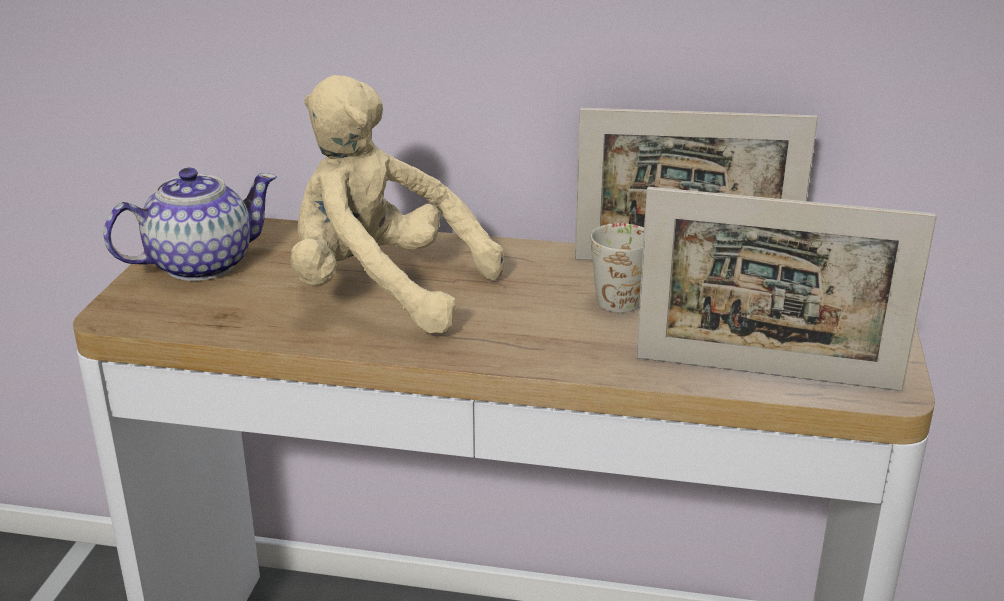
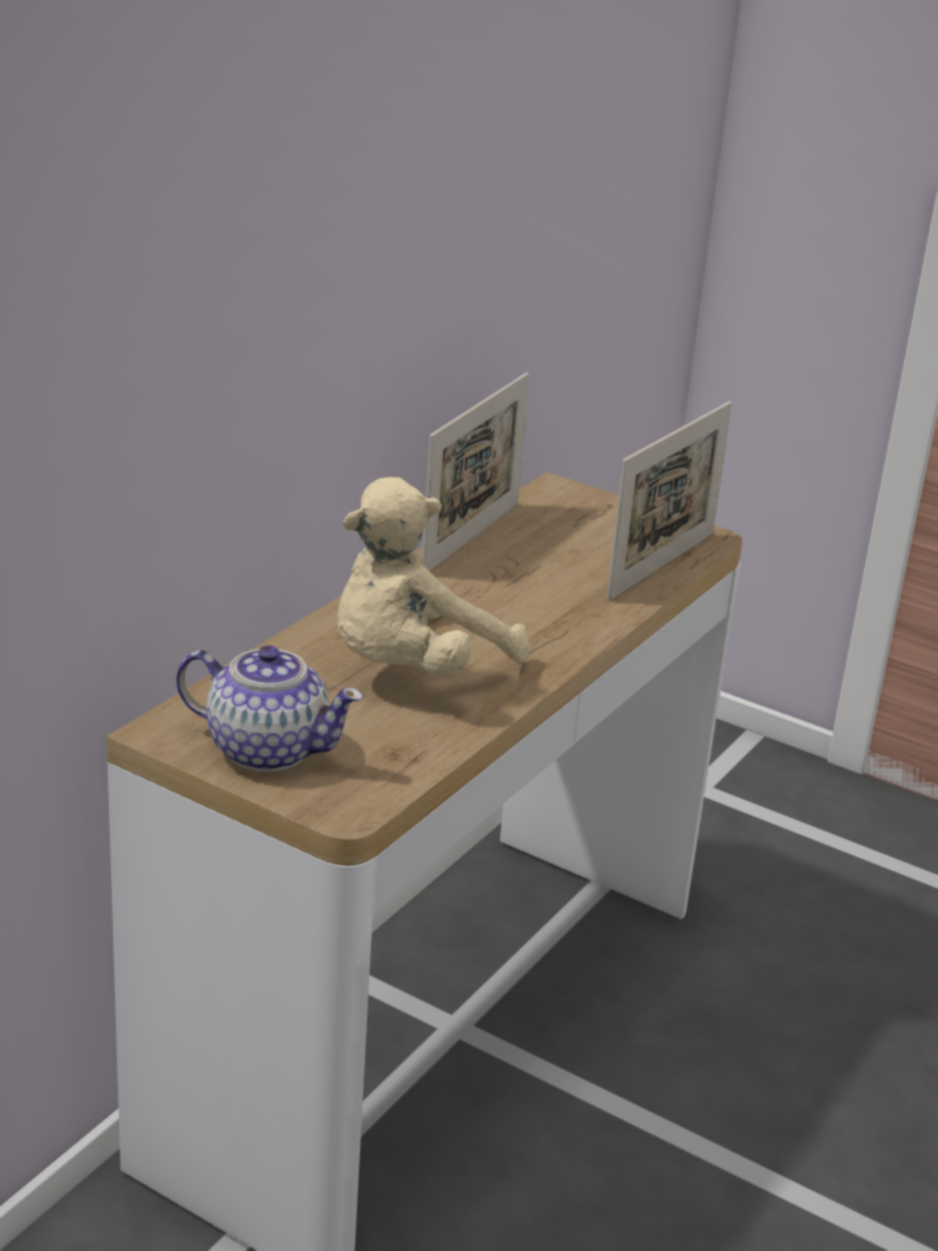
camera: 70 degrees left, 0 degrees up
(199, 265) = (266, 749): teapot -> teapot turned 120 degrees clockwise
(622, 295) = (505, 576): white mug -> none

